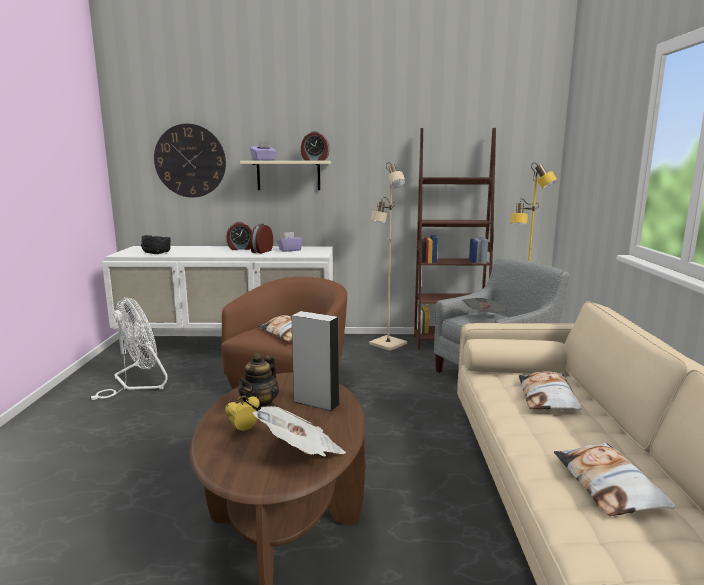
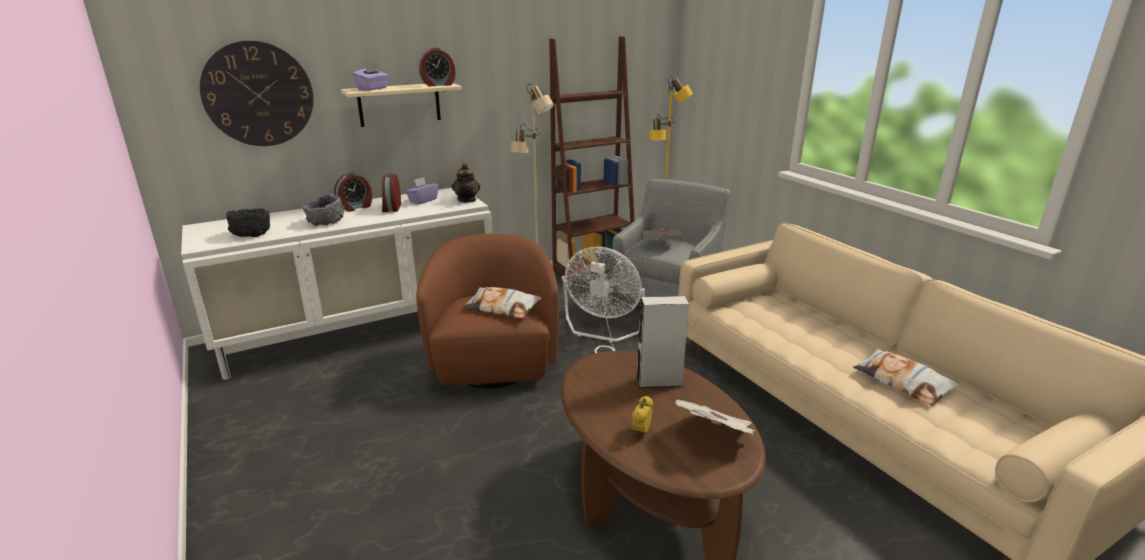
camera: 30 degrees left, 10 degrees up
(133, 381) = (296, 411): white fan -> white fan (601, 333)
(208, 253) = (326, 222): none -> grey bowl
(260, 407) = (619, 403): teapot -> teapot (467, 200)
(547, 397) = (790, 318): pillow -> none

